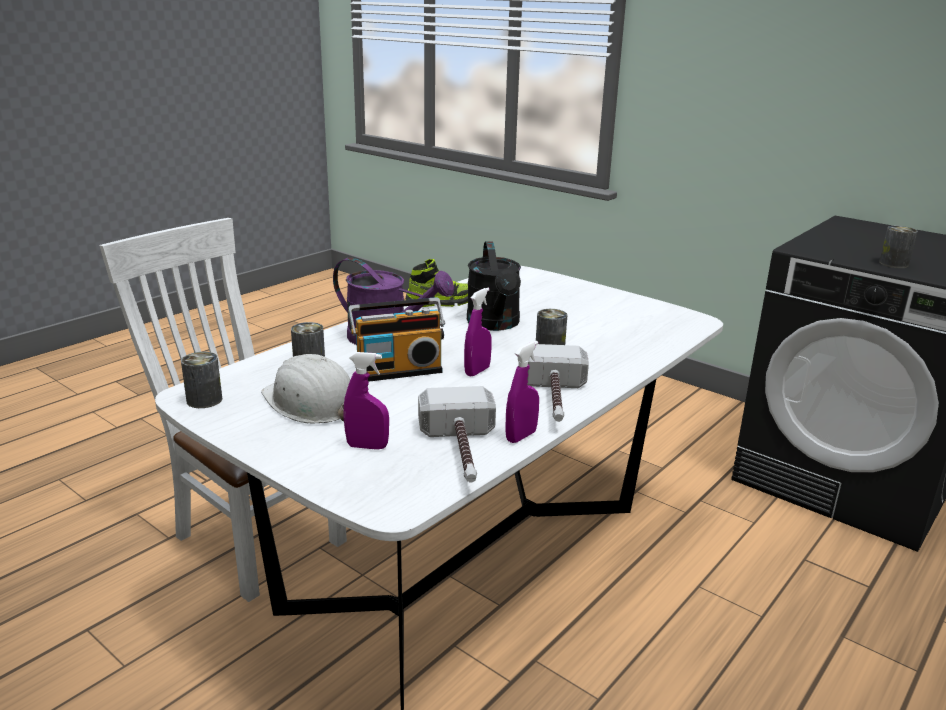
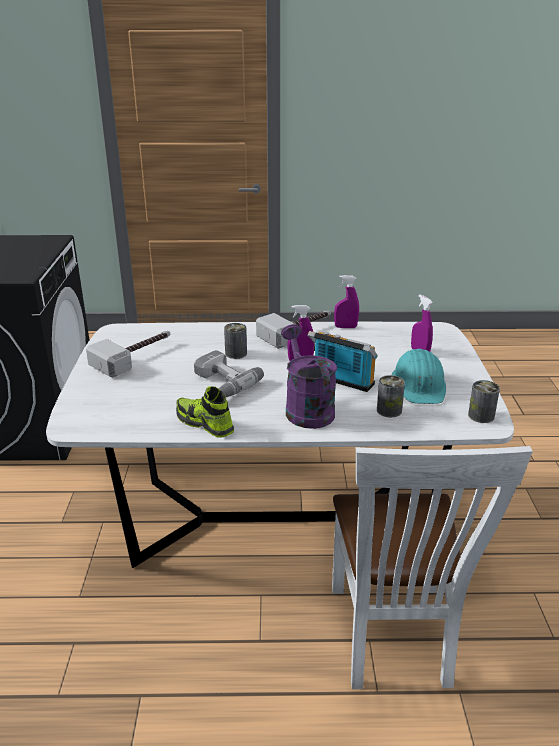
camera: 130 degrees left, 5 degrees up
(311, 402) = (419, 385): white hard hat -> turquoise hard hat
(461, 453) = (382, 332): hammer -> hammer (135, 357)
(495, 324) = (219, 384): black watering can -> power drill
(893, 264) = (31, 255): can -> none

